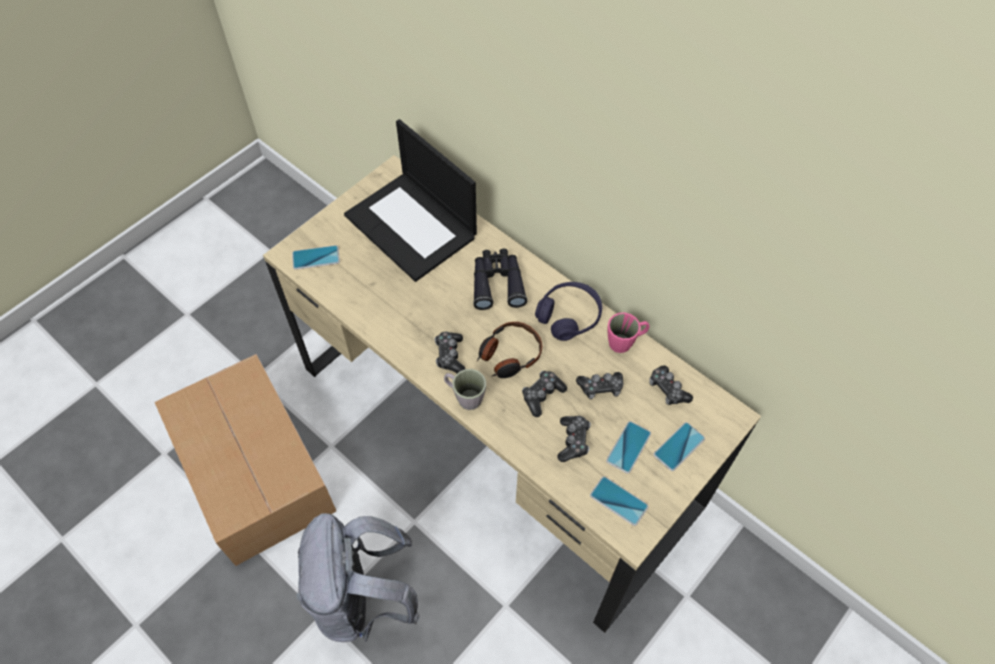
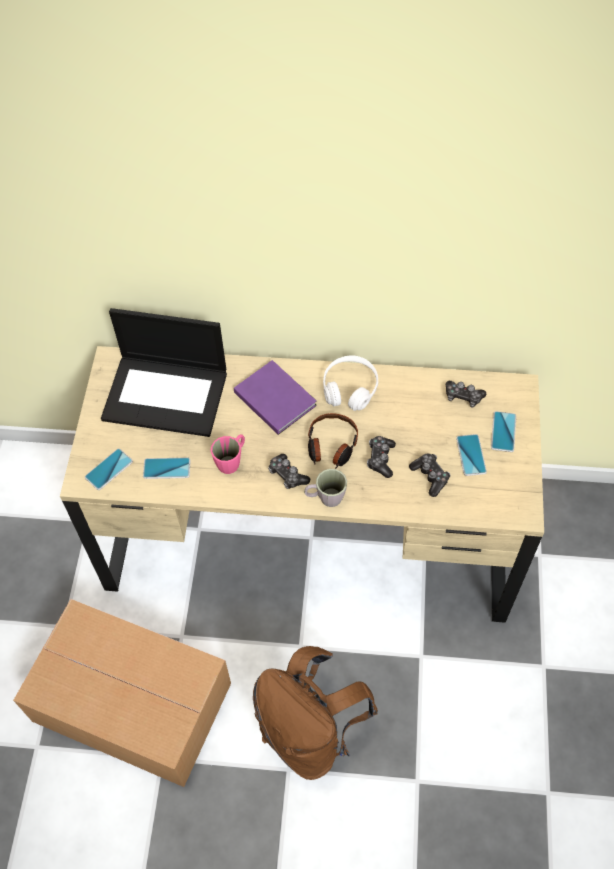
camera: 35 degrees left, 0 degrees up
(363, 598) = (310, 732): grey backpack -> brown backpack
(497, 283) = (274, 397): black binoculars -> purple book
(569, 316) = (350, 388): purple headphones -> white headphones
(600, 388) = (417, 426): game controller -> none
(618, 501) = (495, 497): phone -> phone (166, 468)
(625, 341) = (406, 381): pink mug -> pink mug (232, 460)

